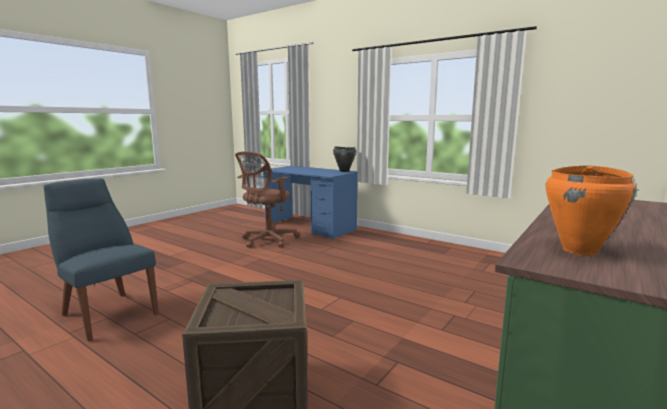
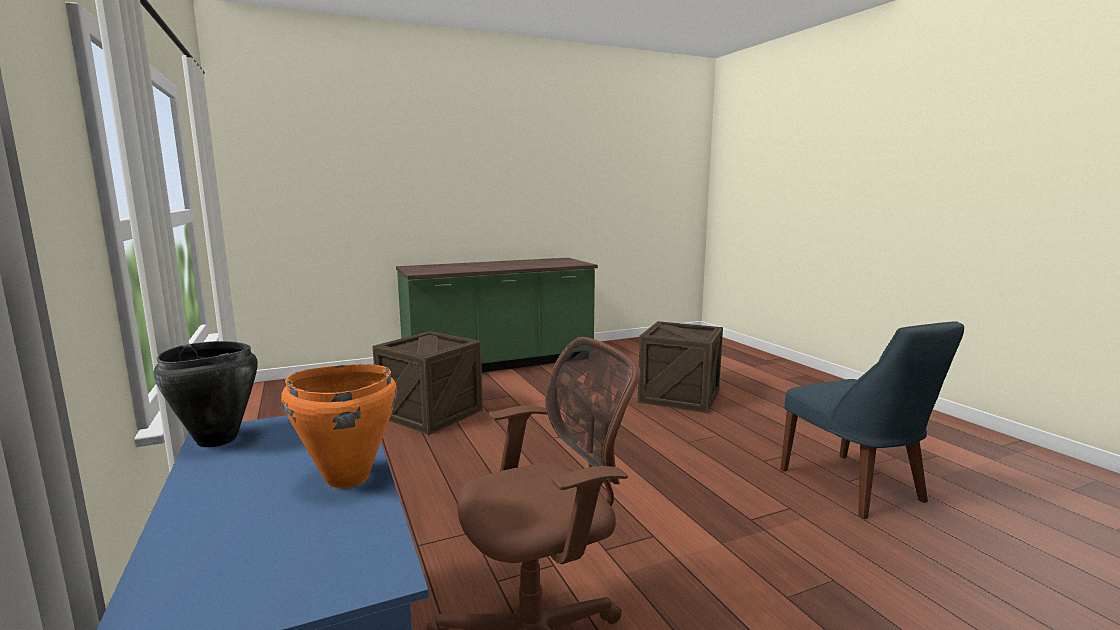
camera: 150 degrees left, 0 degrees up
(457, 292) = (431, 413): none -> crate
(580, 250) = (554, 263): orange cooking pot -> orange cooking pot (347, 478)

